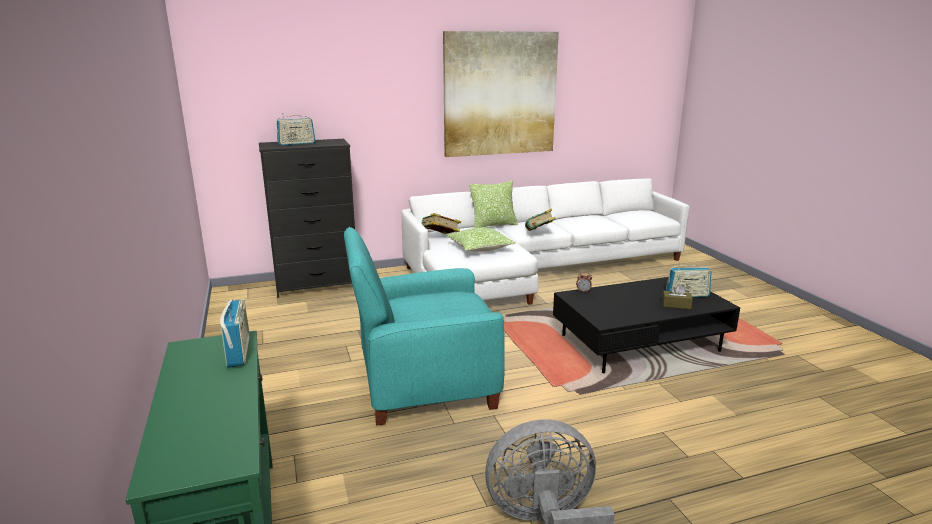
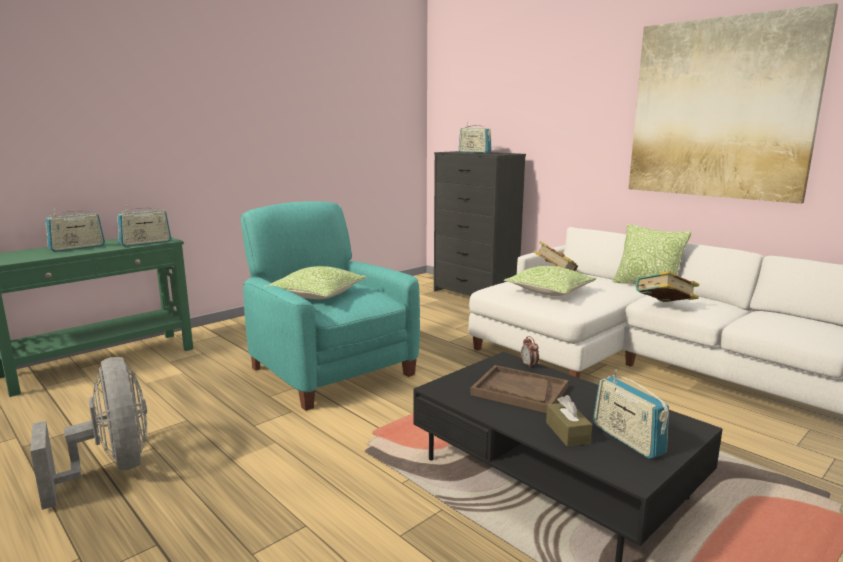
camera: 65 degrees right, 5 degrees down
(199, 400) = (77, 248): none -> radio
(435, 314) = (317, 295): none -> pillow
(620, 303) = (519, 391): none -> brown tray

